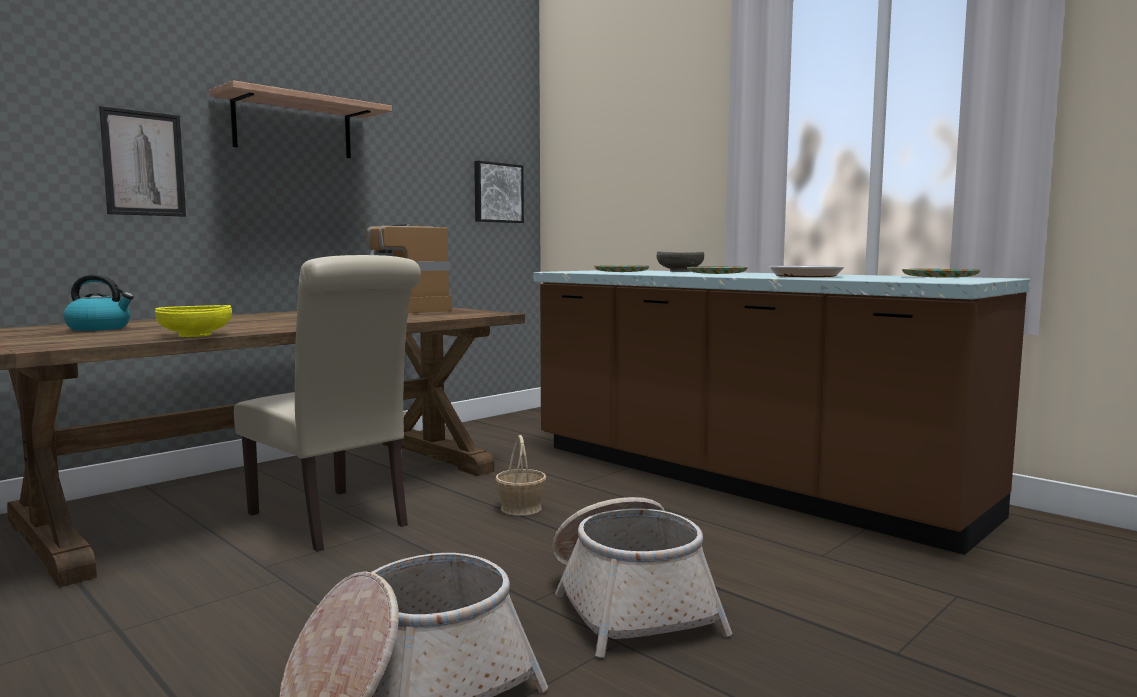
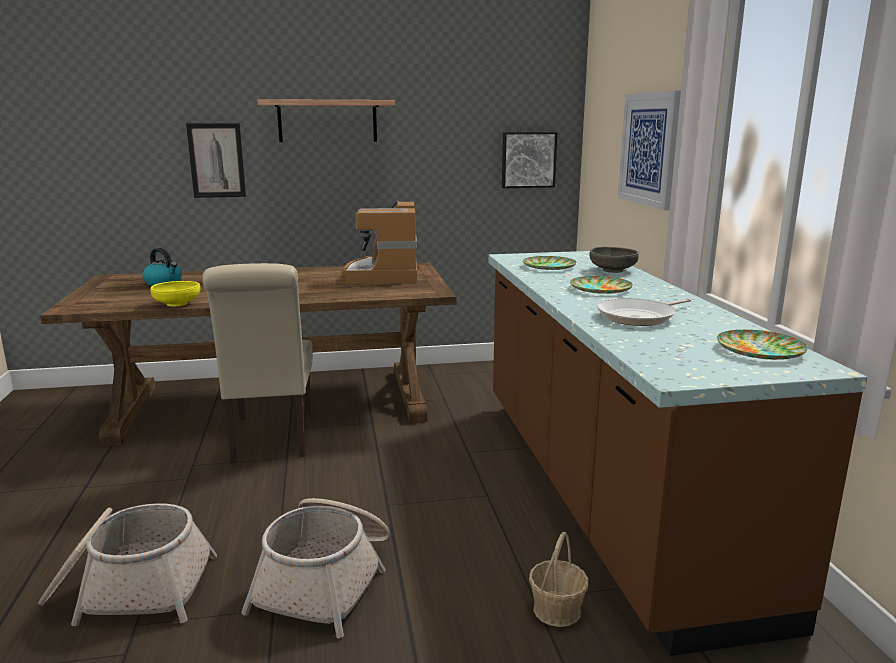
camera: 35 degrees right, 10 degrees up
(521, 508) = (391, 465): basket -> basket (557, 610)
(663, 167) = (648, 149): none -> picture

